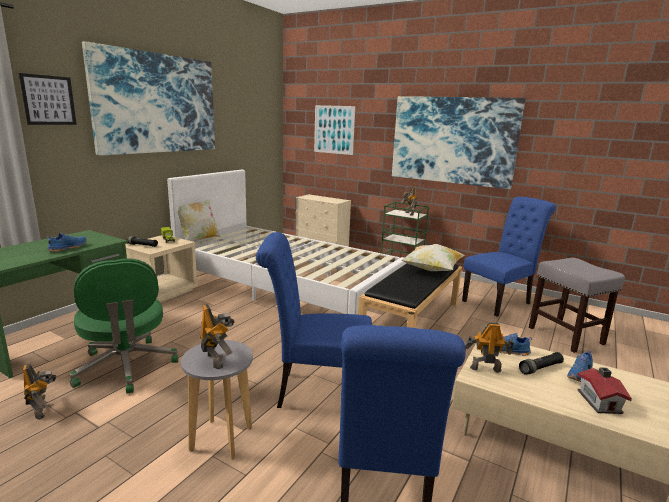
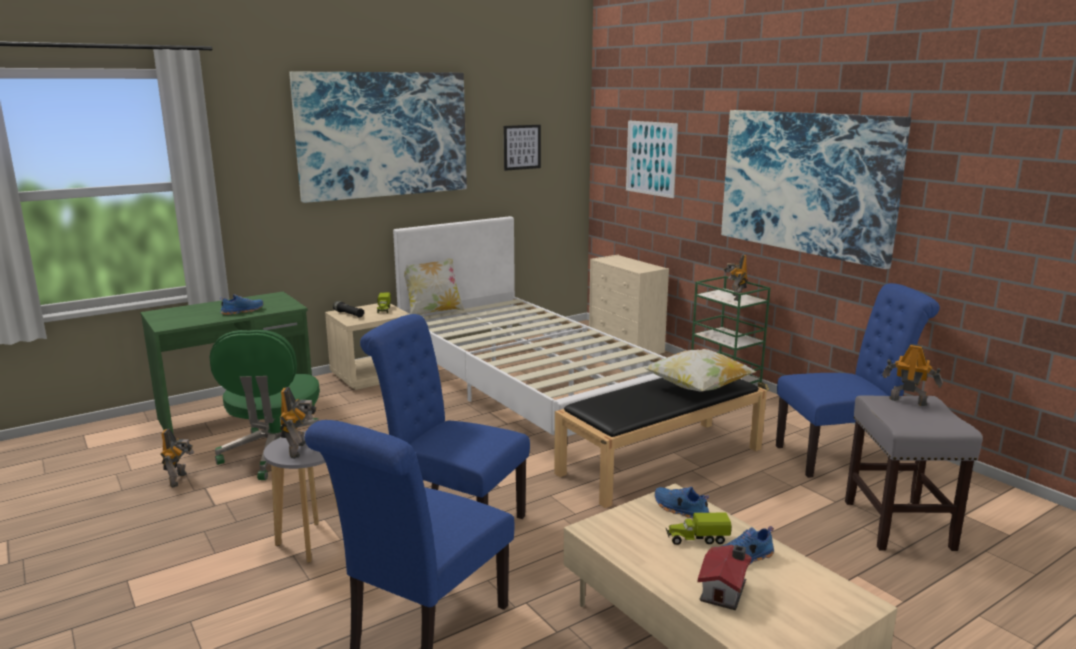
camera: 25 degrees right, 0 degrees up
(48, 100) = (249, 142): picture -> picture (522, 147)
(484, 368) = (618, 523): toy robot -> toy robot (907, 401)
(540, 368) = (697, 539): black flashlight -> toy truck

